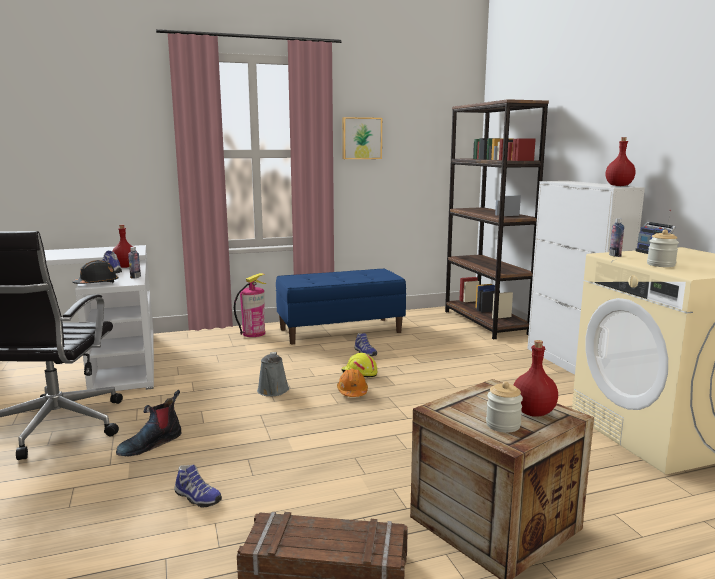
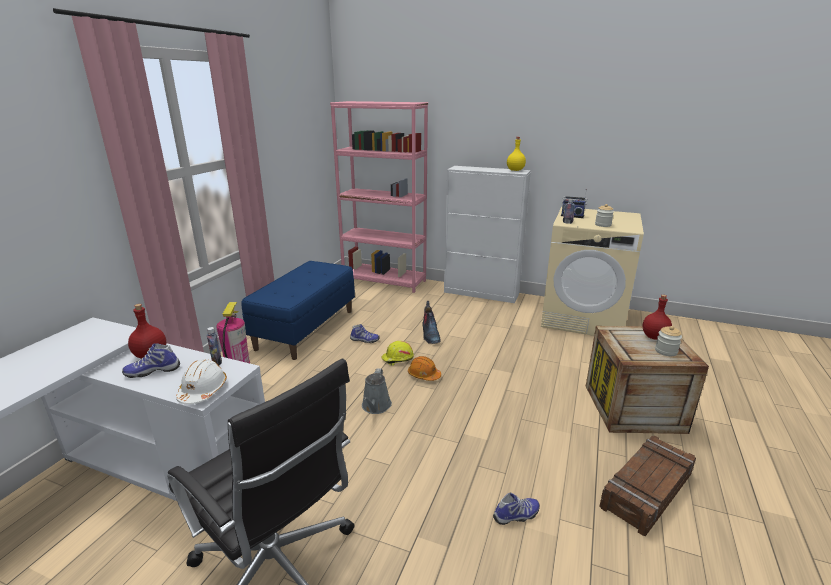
camera: 50 degrees left, 10 degrees up
(97, 283) = (203, 391): black hard hat -> white hard hat
(150, 444) = (396, 511): boot -> boot (430, 335)
(272, 391) = (375, 407): grey watering can -> grey watering can turned 60 degrees clockwise
(361, 138) = (267, 139): picture -> none
(485, 322) = (384, 281): brown bookcase -> pink bookcase
(618, 185) = (515, 170): red bottle -> yellow bottle

